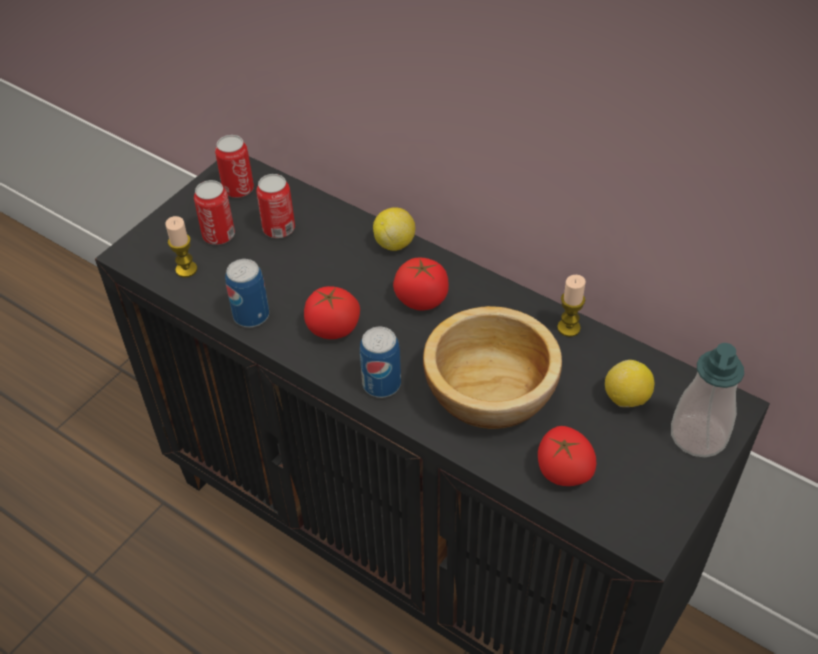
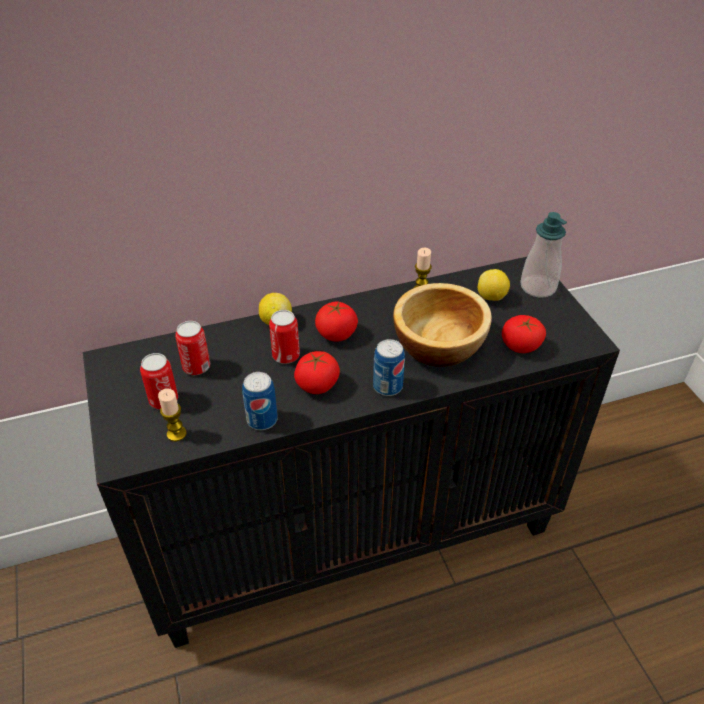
camera: 55 degrees left, 5 degrees down
(238, 189) = (130, 368): can -> can (286, 356)

